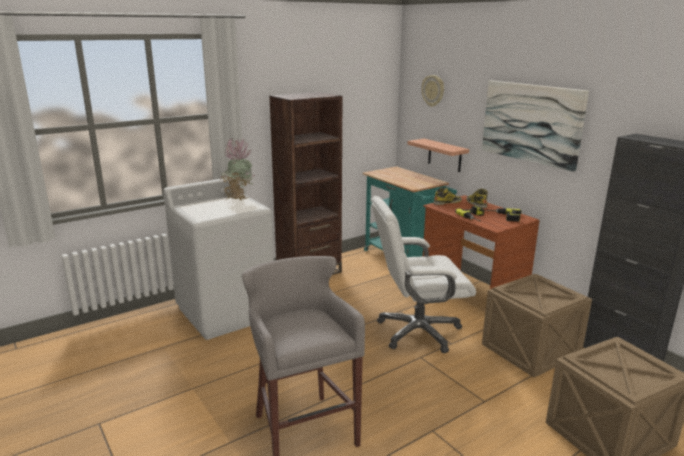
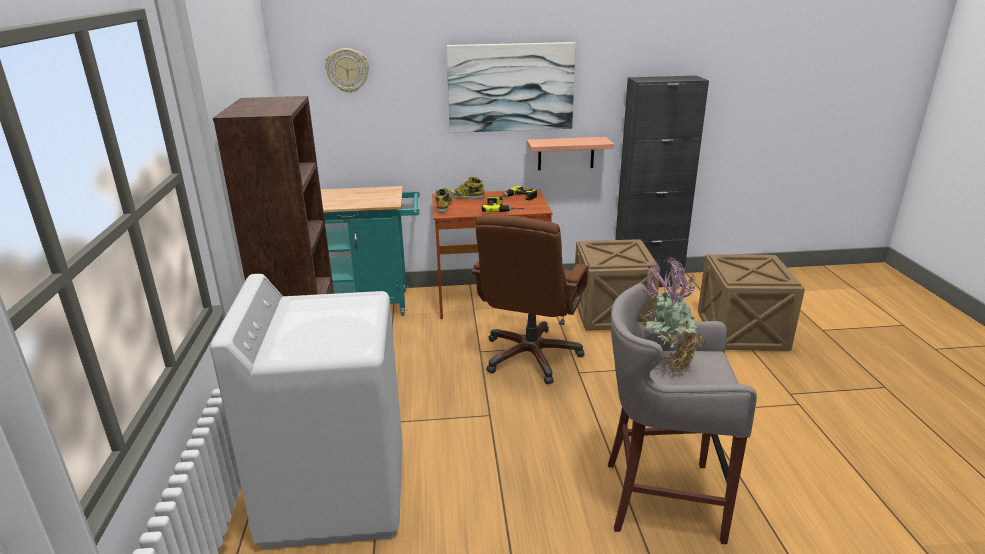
camera: 60 degrees left, 5 degrees up
(238, 198) = (301, 303): potted plant -> potted plant (667, 363)
(417, 331) = (531, 356): white office chair -> brown office chair
(444, 155) = (385, 153): shelf -> shelf (566, 153)

